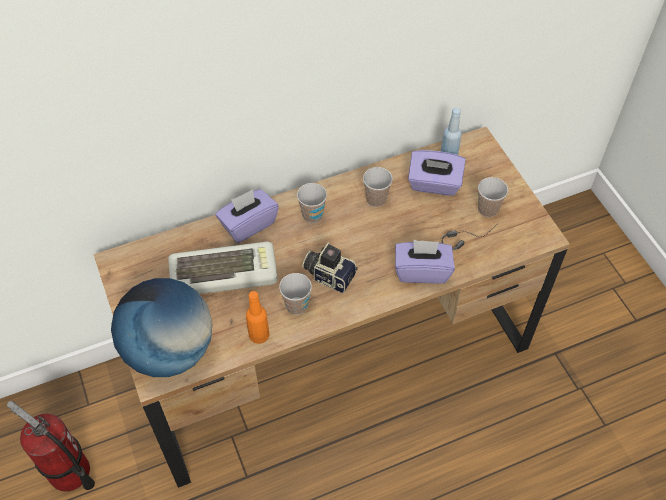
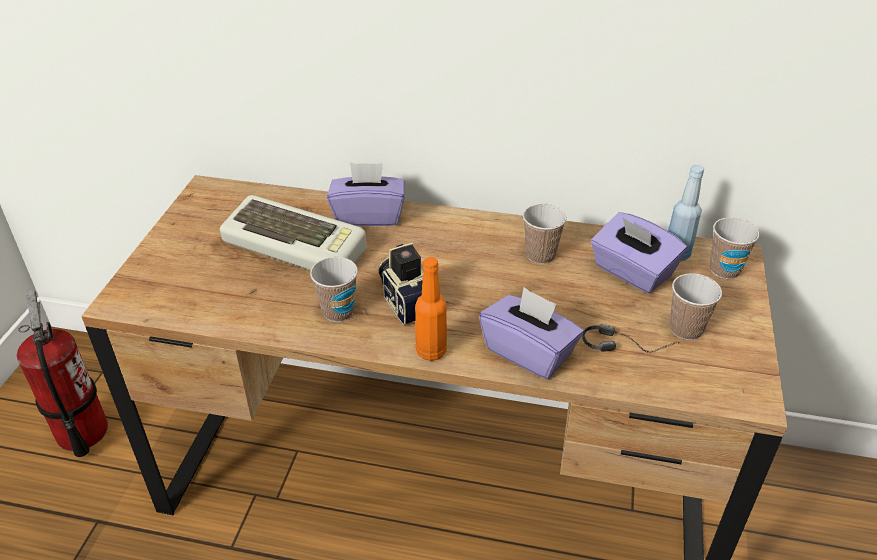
camera: 35 degrees right, 15 degrees down
(170, 351) = (163, 285): globe -> none
(259, 336) = (265, 319): orange bottle -> orange bottle (431, 351)
(312, 215) = (448, 237): cup -> cup (724, 270)

